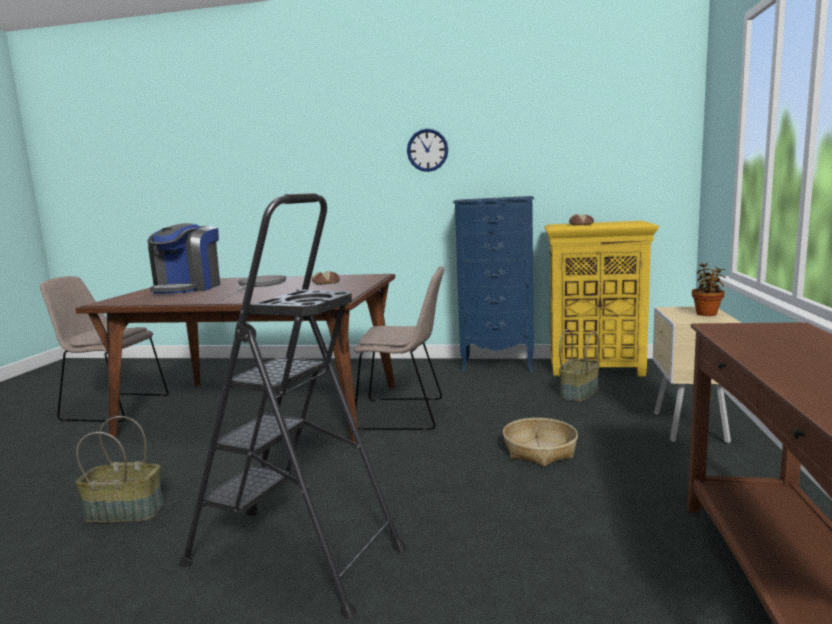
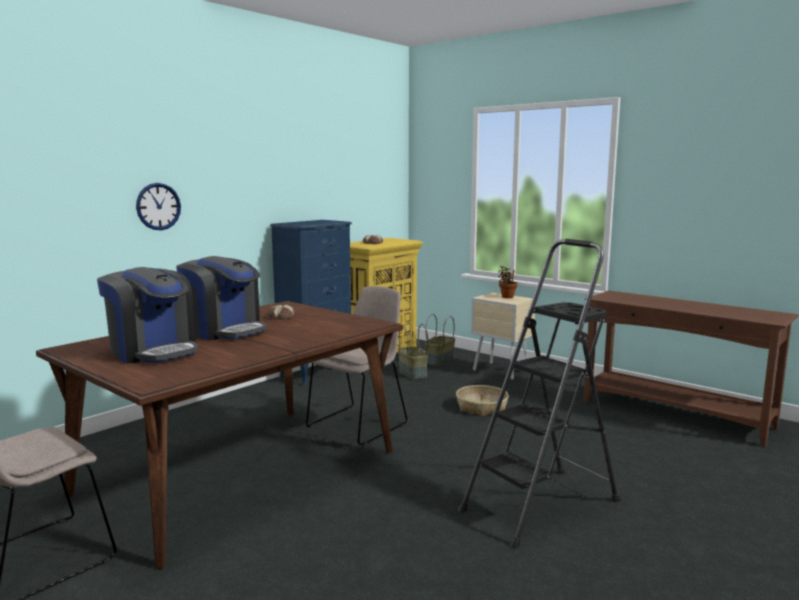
camera: 60 degrees left, 0 degrees up
(126, 511) = (391, 567): basket -> basket (439, 360)
(261, 285) = (224, 331): grey frying pan -> coffee machine
(427, 150) = (242, 174): wall clock -> wall clock (158, 206)

